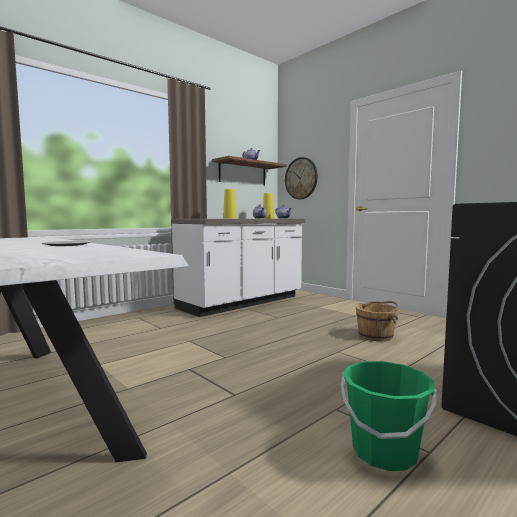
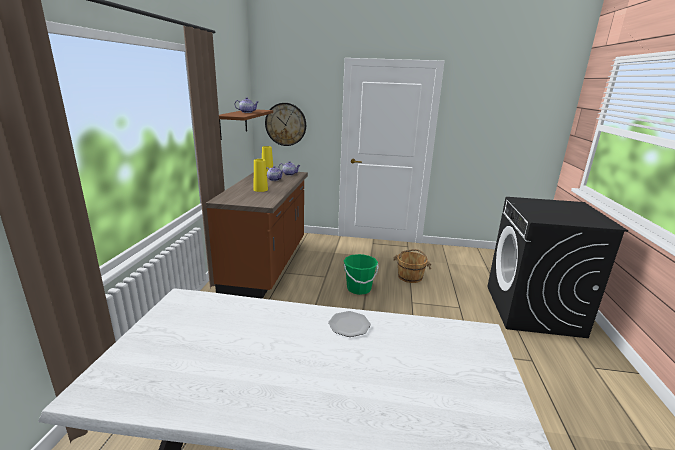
camera: 40 degrees left, 15 degrees up
(242, 303) = (267, 264): white counter -> brown counter
(384, 452) = (521, 371): green bucket -> green bucket (359, 289)

